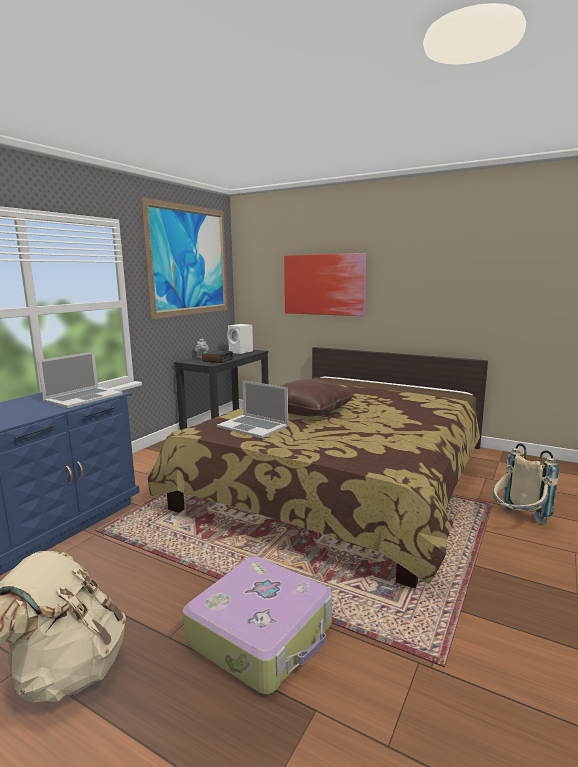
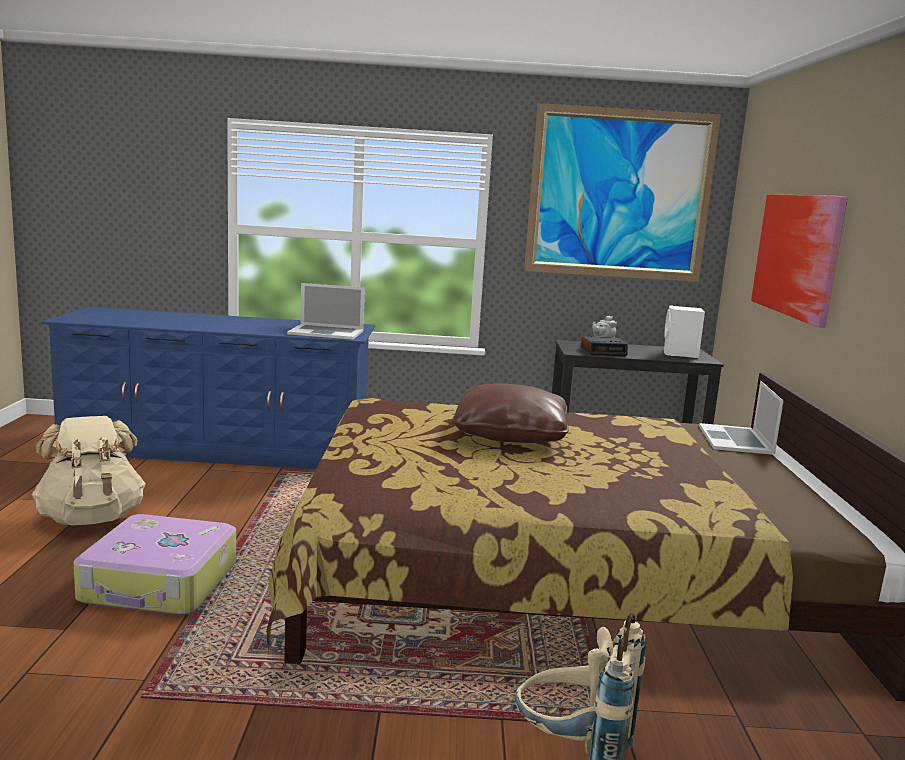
camera: 60 degrees right, 0 degrees up
(253, 426) = (410, 418): laptop -> laptop (736, 440)

